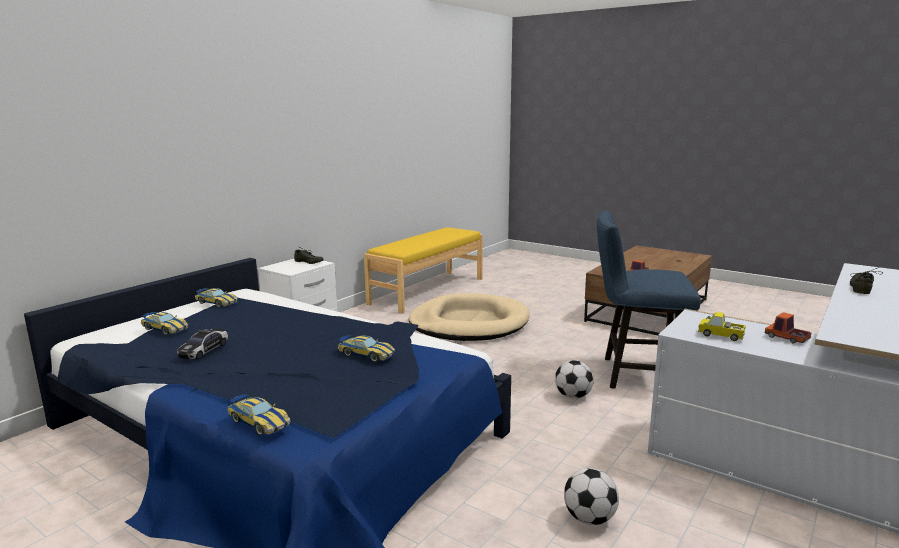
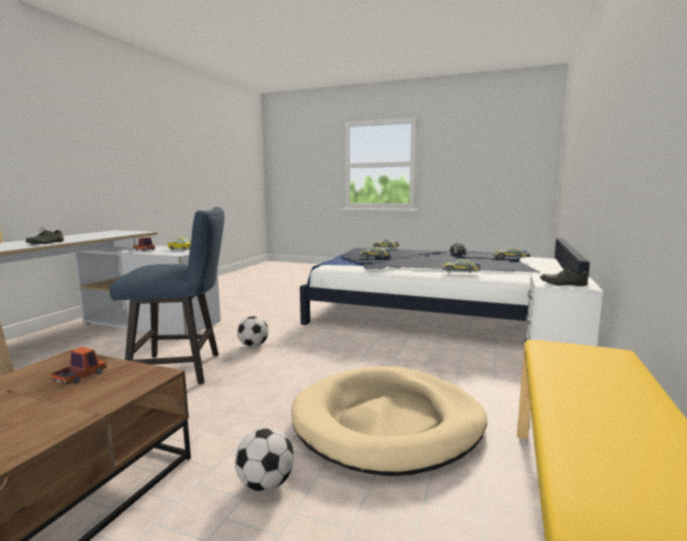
camera: 165 degrees right, 5 degrees down
(216, 302) = (536, 268): toy car -> toy car (460, 270)
(589, 518) = (262, 305): football -> football (266, 484)

